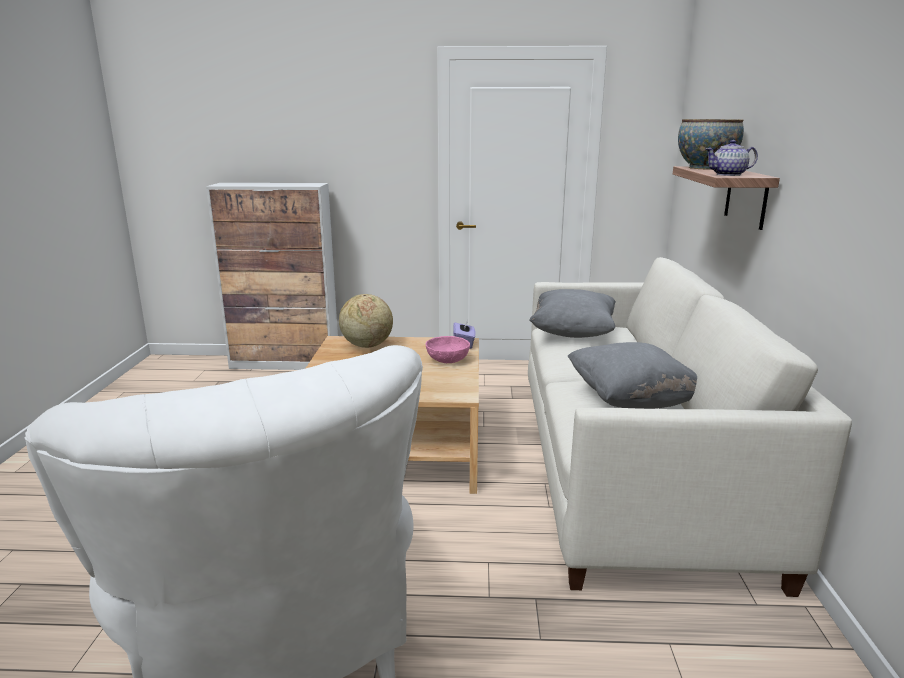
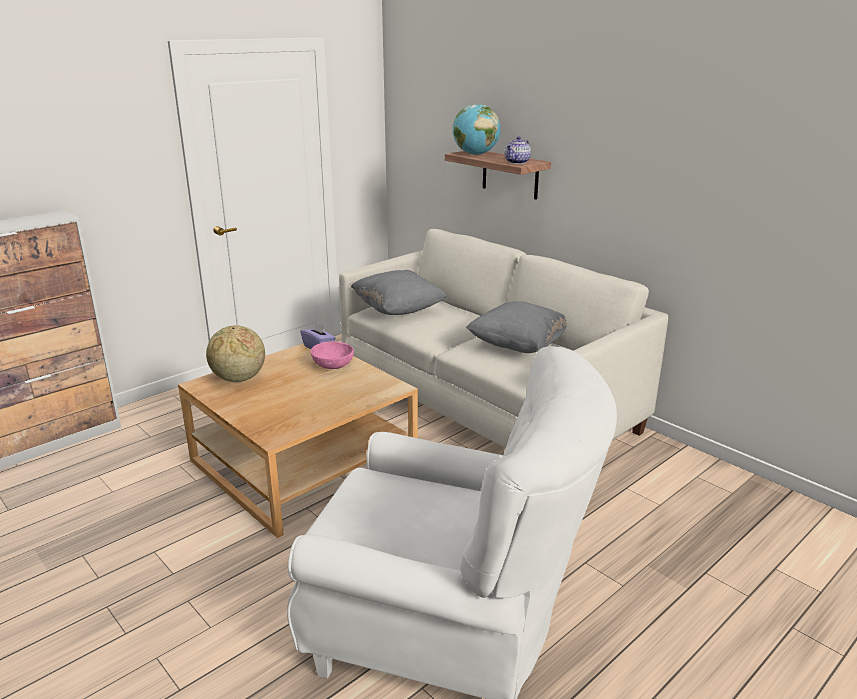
camera: 45 degrees left, 5 degrees up
(705, 168) = (475, 154): bowl -> globe

